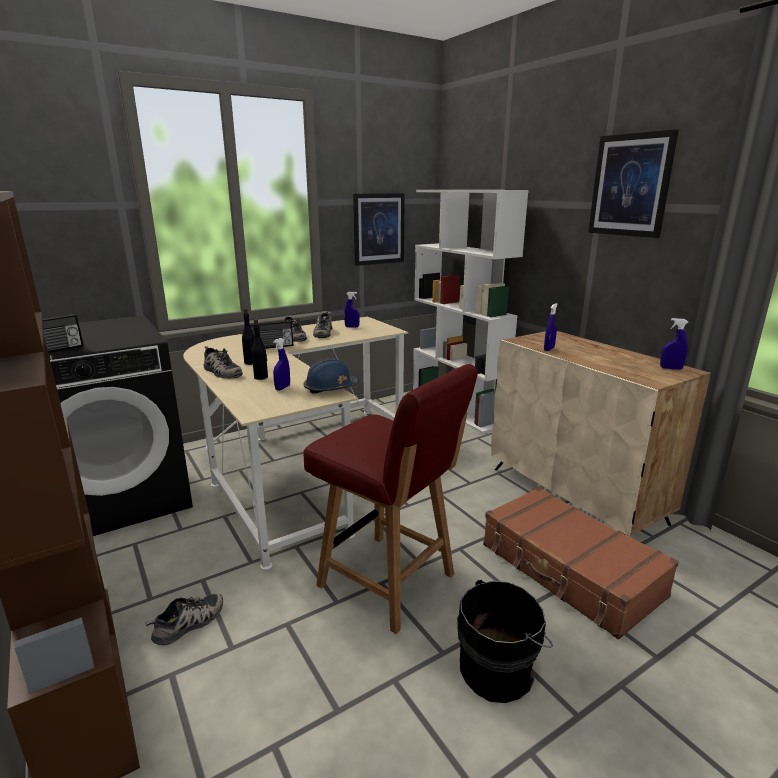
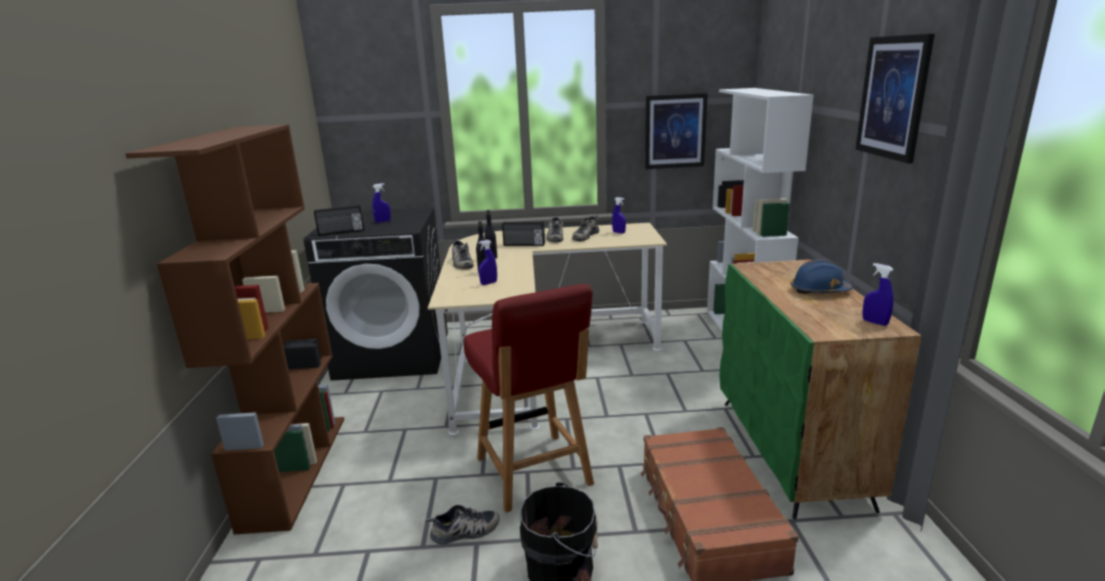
camera: 30 degrees right, 0 degrees up
(189, 624) = (375, 456): shoe -> shoe (465, 532)
(330, 388) = (524, 289): blue hard hat -> blue hard hat (819, 291)
(549, 349) = (764, 281): blue spray bottle -> blue spray bottle (383, 221)
(576, 495) = (792, 451): beige cabinet -> green cabinet

